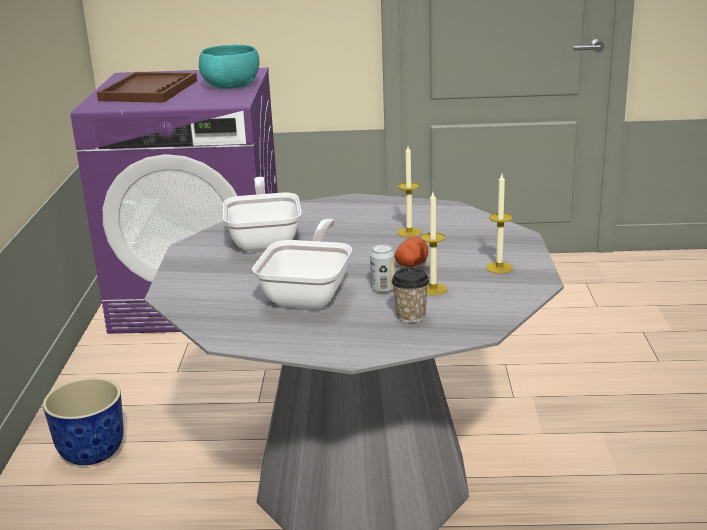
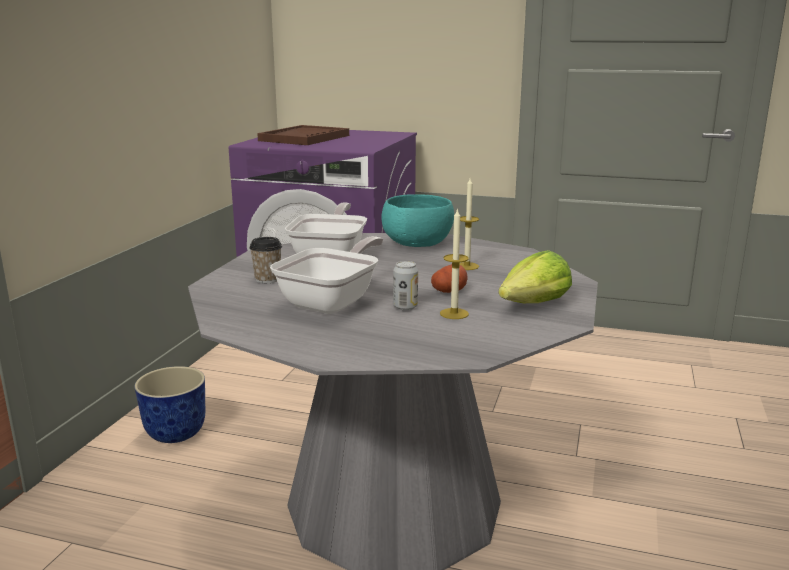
camera: 15 degrees right, 5 degrees down
(230, 86) = (372, 140): turquoise bowl -> turquoise bowl (417, 243)
(410, 316) = (413, 333): cup -> cup (267, 279)
(499, 267) = (534, 305): candle -> lettuce

